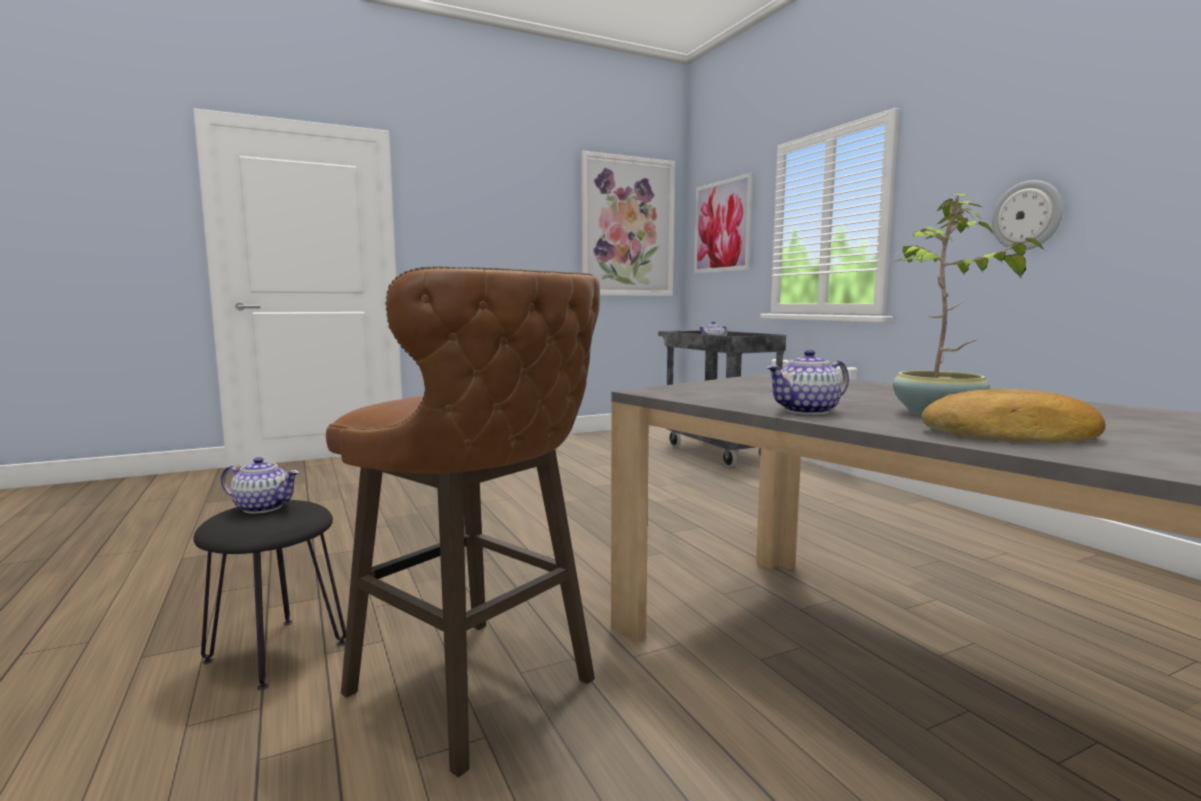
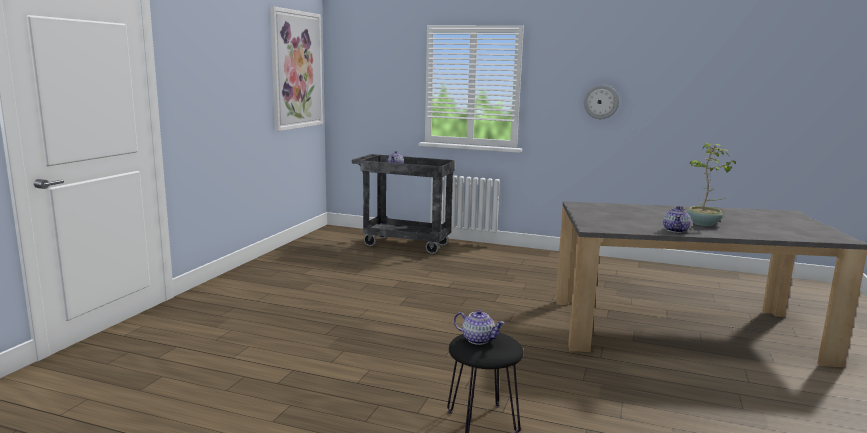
camera: 45 degrees left, 5 degrees up
(262, 507) = (477, 339): teapot -> teapot turned 60 degrees clockwise
(478, 690) = (586, 392): brown stool -> none
(722, 226) = (370, 73): picture -> none
(1012, 435) = (745, 231): bread -> none

